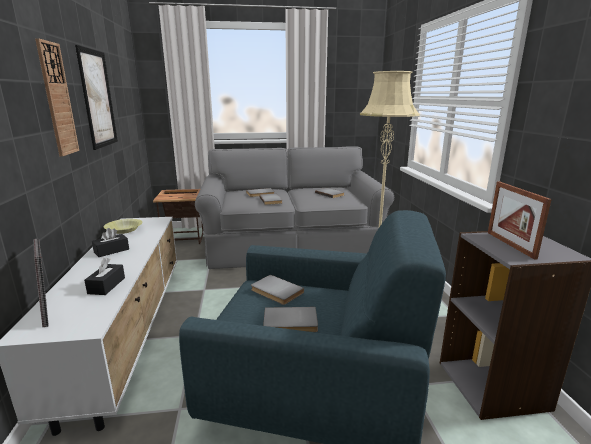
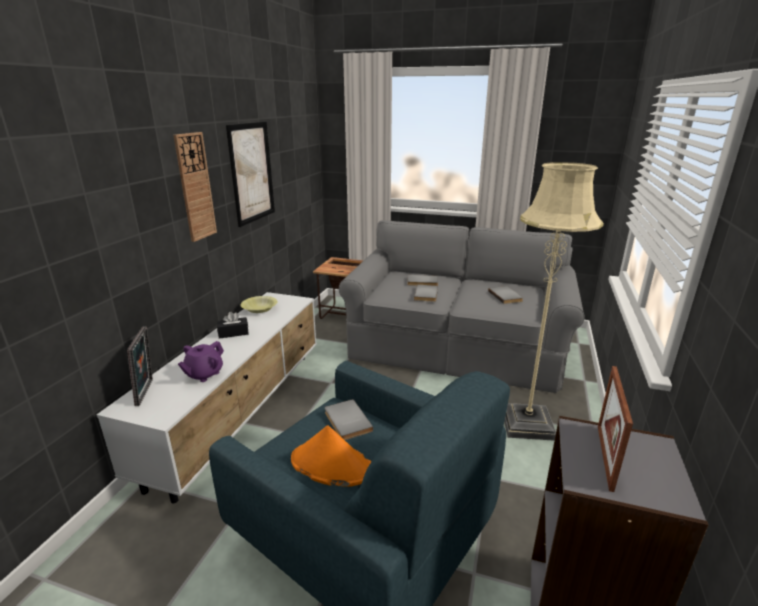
camera: 25 degrees right, 5 degrees up
(106, 285) = (204, 374): black tissue box -> purple teapot
(290, 323) = (331, 465): grey book -> orange hat

